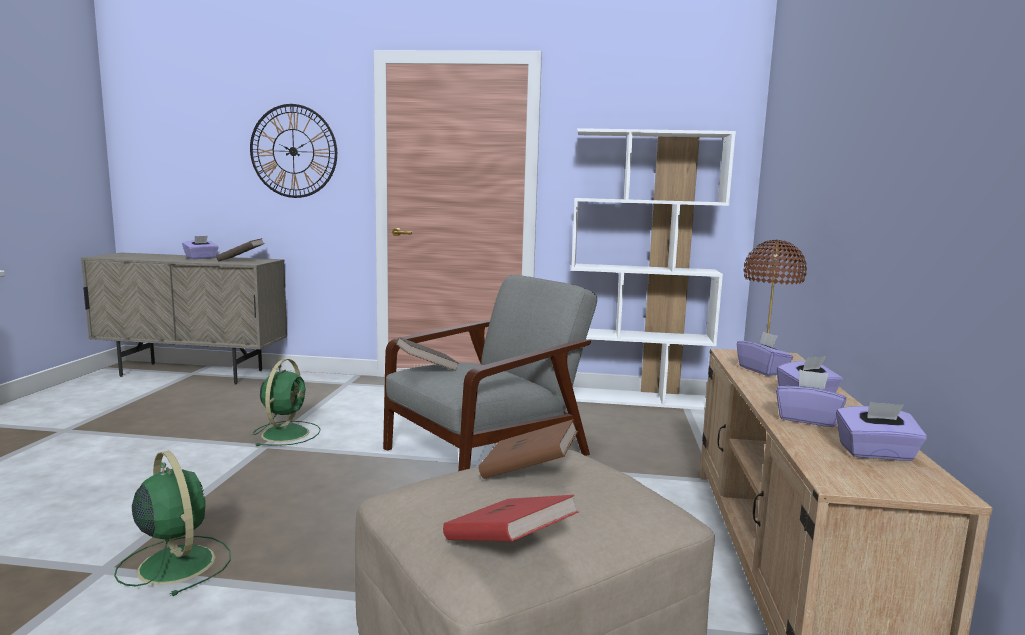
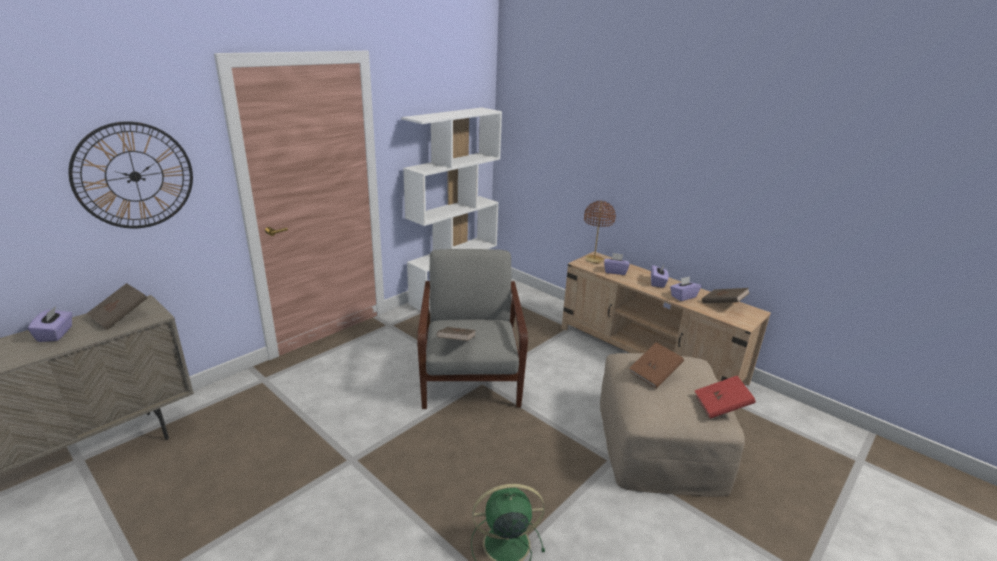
camera: 55 degrees left, 15 degrees up
(286, 433) = (338, 442): green fan -> none
(876, 453) = (723, 304): purple tissue box -> brown book

